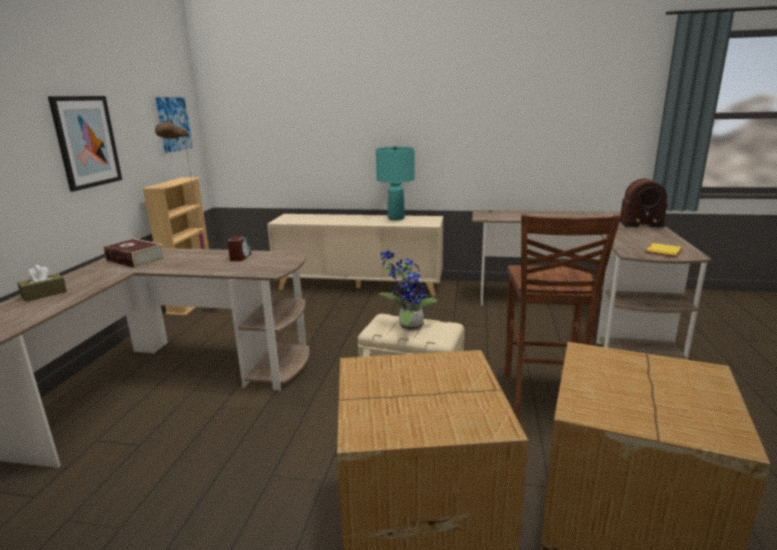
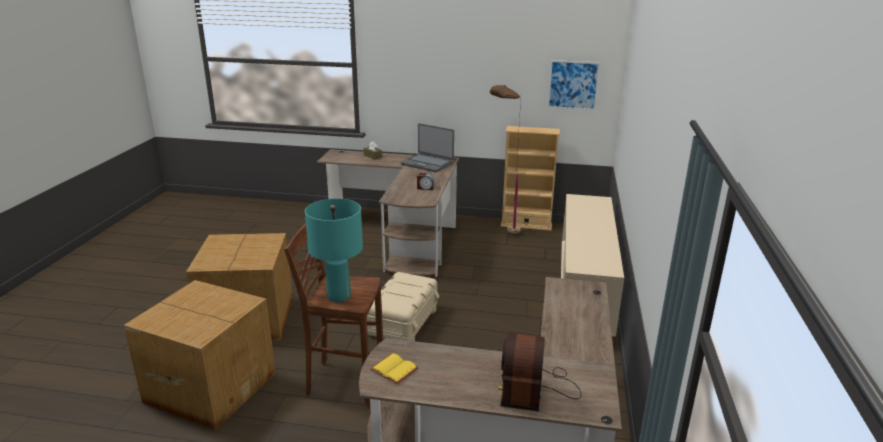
camera: 90 degrees right, 5 degrees up
(86, 142) = (468, 86): picture -> none
(136, 260) = (427, 163): book -> laptop
(396, 218) = (602, 249): turquoise table lamp -> turquoise table lamp (338, 296)
(408, 326) = (404, 289): potted plant -> none

